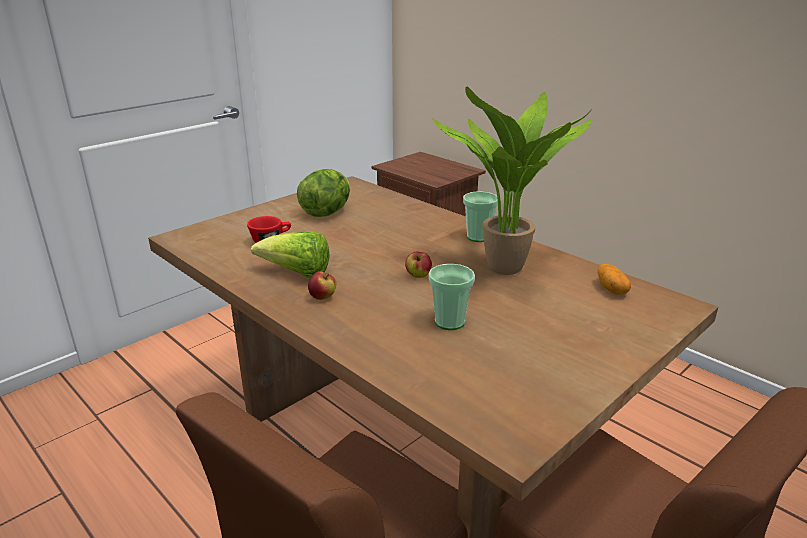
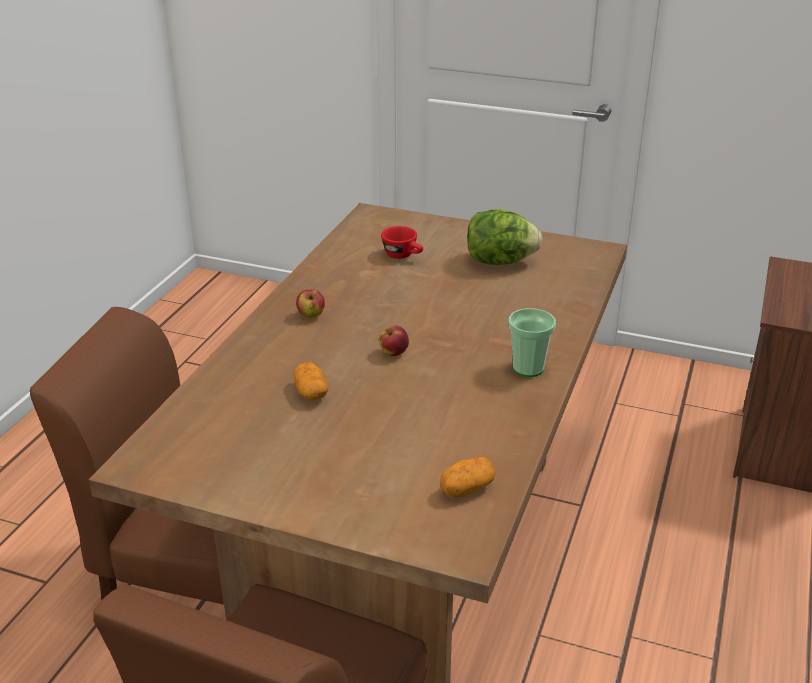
camera: 65 degrees right, 5 degrees up
(297, 274) = (346, 290): lettuce -> none
(449, 322) = (311, 393): cup -> potato
(508, 271) = (452, 406): potted plant -> none

